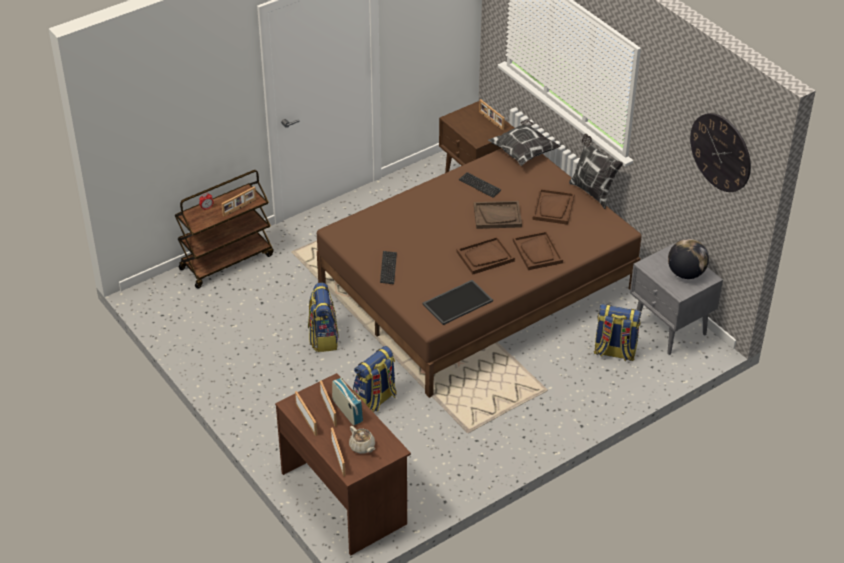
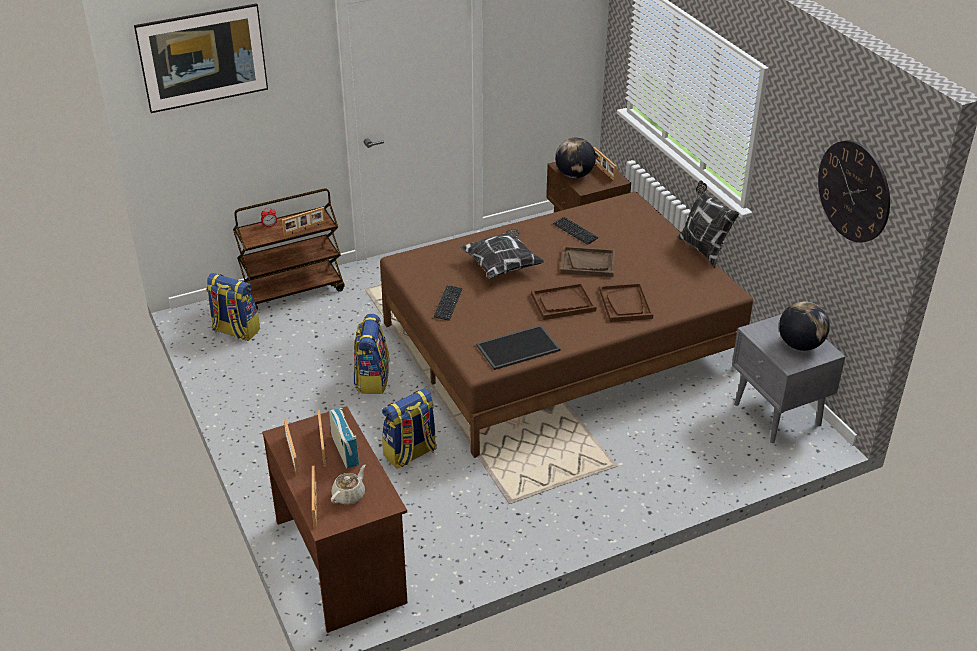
camera: 10 degrees right, 5 degrees down
(154, 93) = (206, 79): none -> picture
(362, 447) = (349, 495): beige teapot -> beige teapot turned 120 degrees counterclockwise
(466, 127) = (574, 175): none -> globe
(523, 152) = (632, 204): pillow -> pillow (502, 265)
(553, 208) = (654, 261): brown tray -> none
(614, 352) = (706, 432): backpack -> backpack (235, 331)

